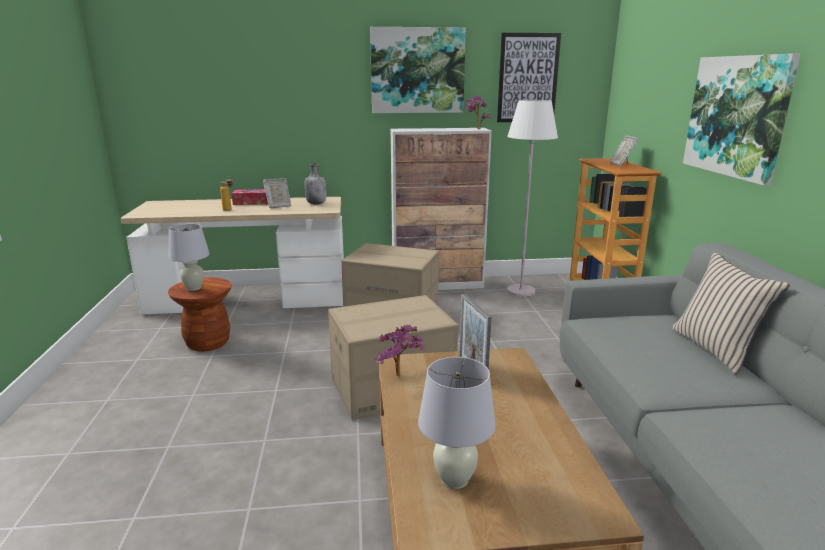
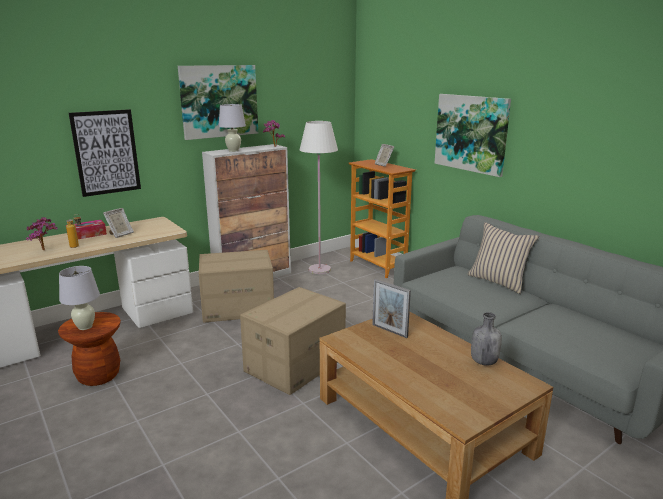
camera: 30 degrees left, 0 degrees up
(316, 203) = (153, 226): grey bottle -> grey bottle (483, 361)
(400, 377) = (351, 347): potted plant -> potted plant (45, 250)
(454, 480) = (448, 394): white table lamp -> white table lamp (233, 150)
(528, 78) = (301, 103): picture -> picture (106, 152)

